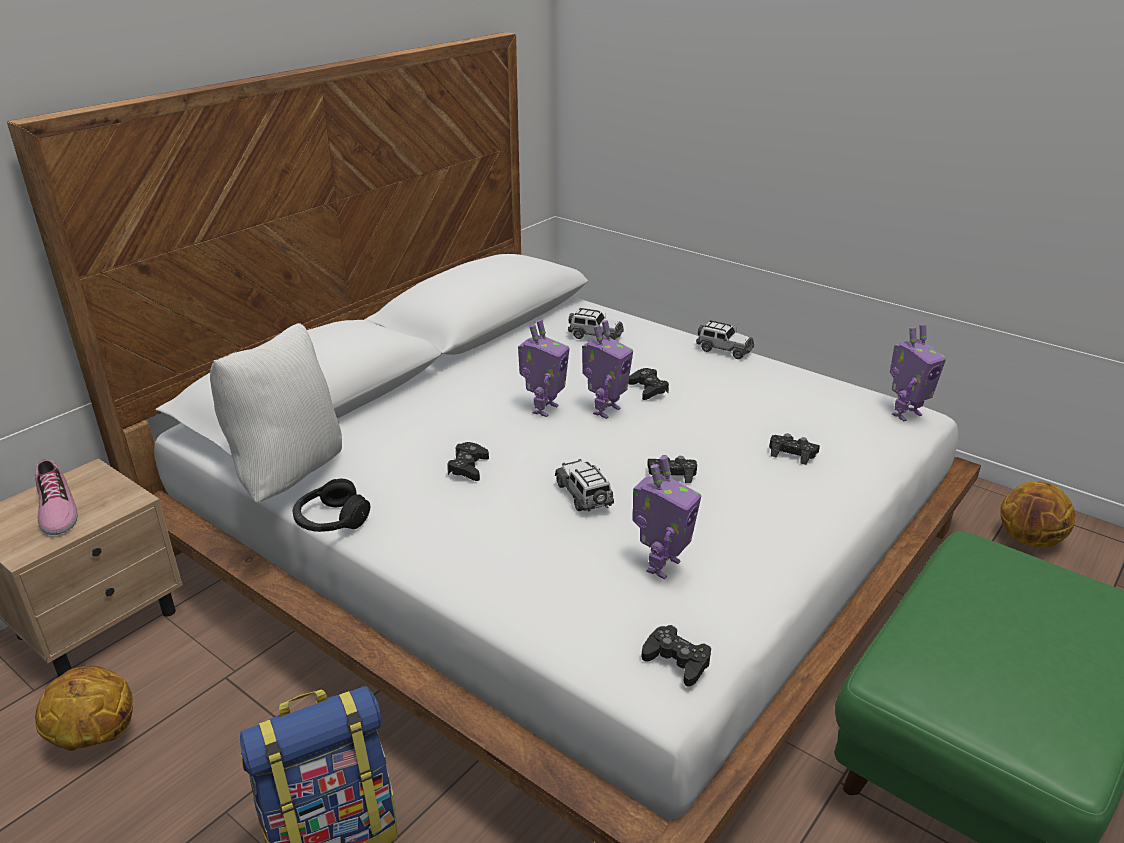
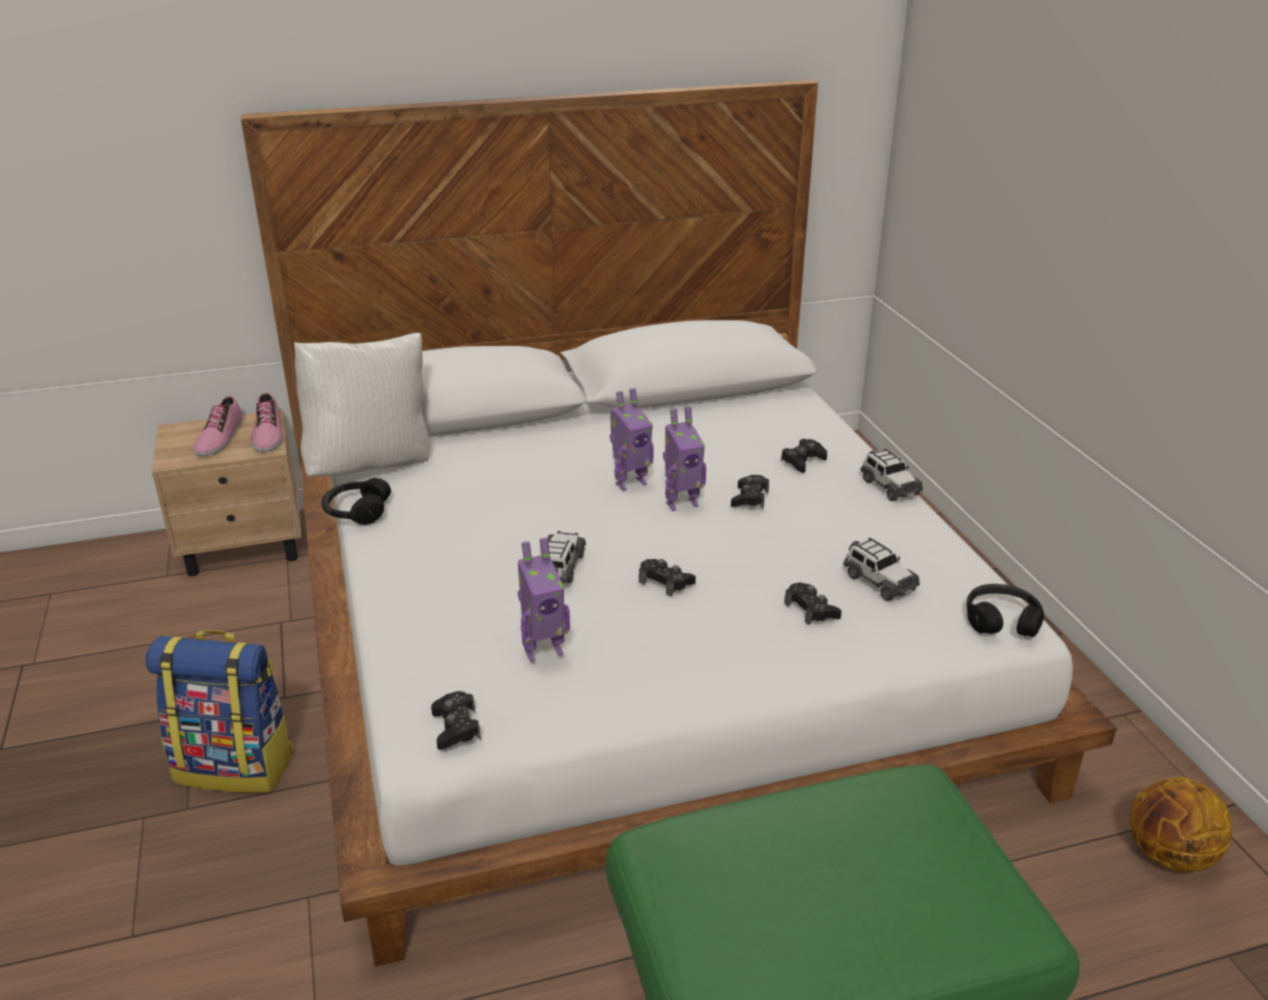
camera: 35 degrees right, 0 degrees up
(94, 737) = (169, 624): basketball -> none
(111, 487) = (267, 434): none -> shoe
(468, 467) = (501, 509): black game controller -> black game controller (803, 461)
(595, 335) = (771, 431): toy car -> toy car (879, 582)
(905, 414) = (1001, 620): toy robot -> black headphones

